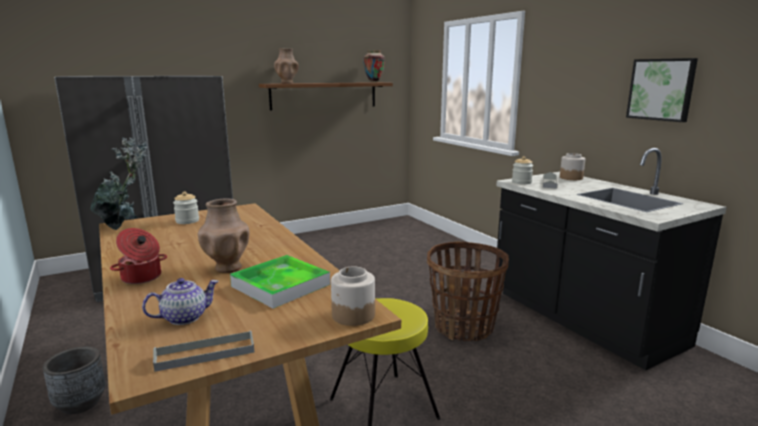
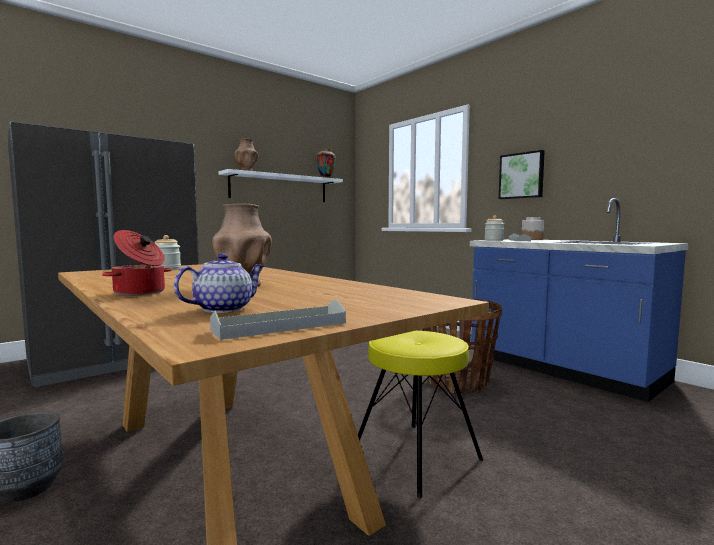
camera: 10 degrees left, 10 degrees down
(124, 226) = (92, 272): potted plant -> none
(280, 285) = (321, 291): tray -> none
(324, 95) = (280, 188): brown shelf -> white shelf
(353, 315) = (431, 301): jar -> none
(582, 319) = (563, 369): black counter -> blue counter
(661, 89) = (610, 151): picture -> picture (522, 176)

